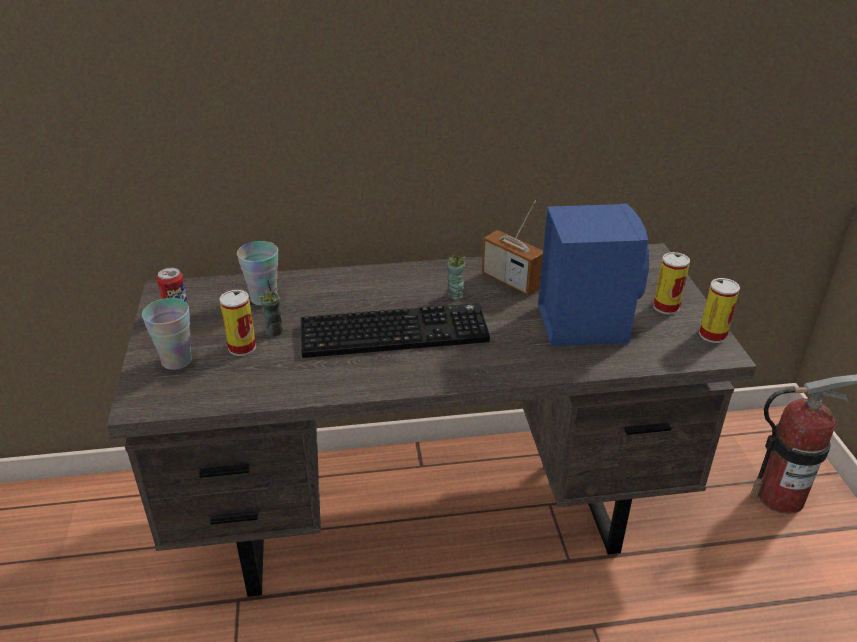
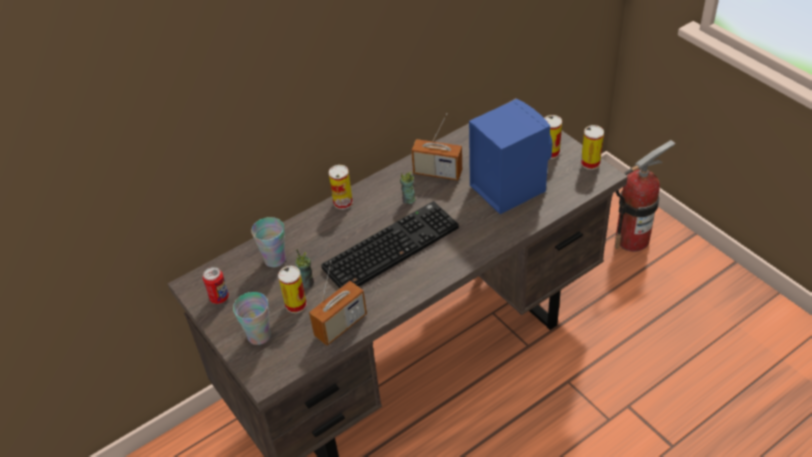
camera: 25 degrees left, 10 degrees up
(267, 386) = (340, 325): none -> radio
(382, 273) = (343, 202): none -> can

